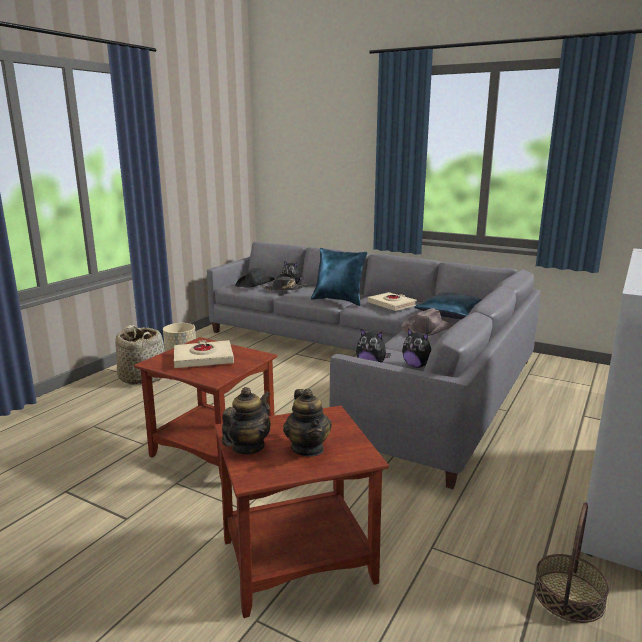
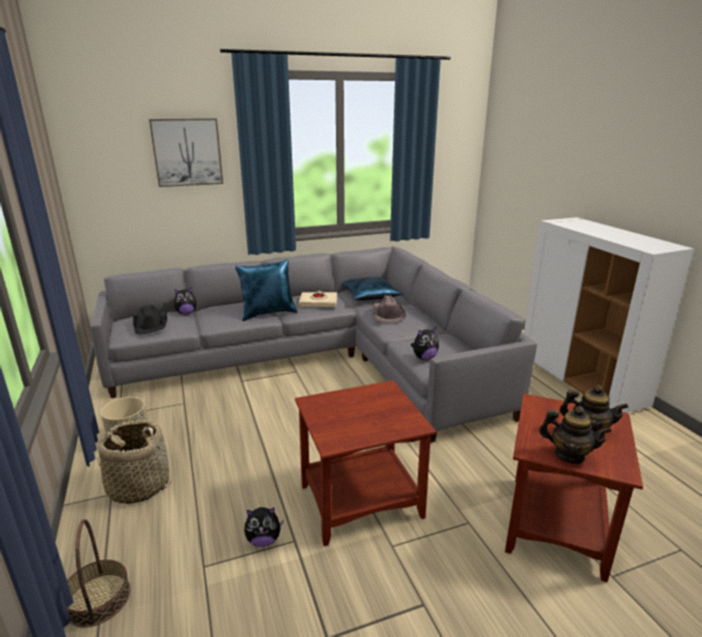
camera: 50 degrees left, 5 degrees up
(203, 359) = (359, 414): beige book -> none
(247, 447) = (569, 455): teapot -> teapot turned 135 degrees clockwise
(284, 289) = (195, 319): black hat -> none
(340, 146) = (187, 152): none -> picture
(417, 366) = (447, 344): plush toy -> plush toy (263, 540)
(569, 596) = (645, 441): basket -> basket (98, 599)

